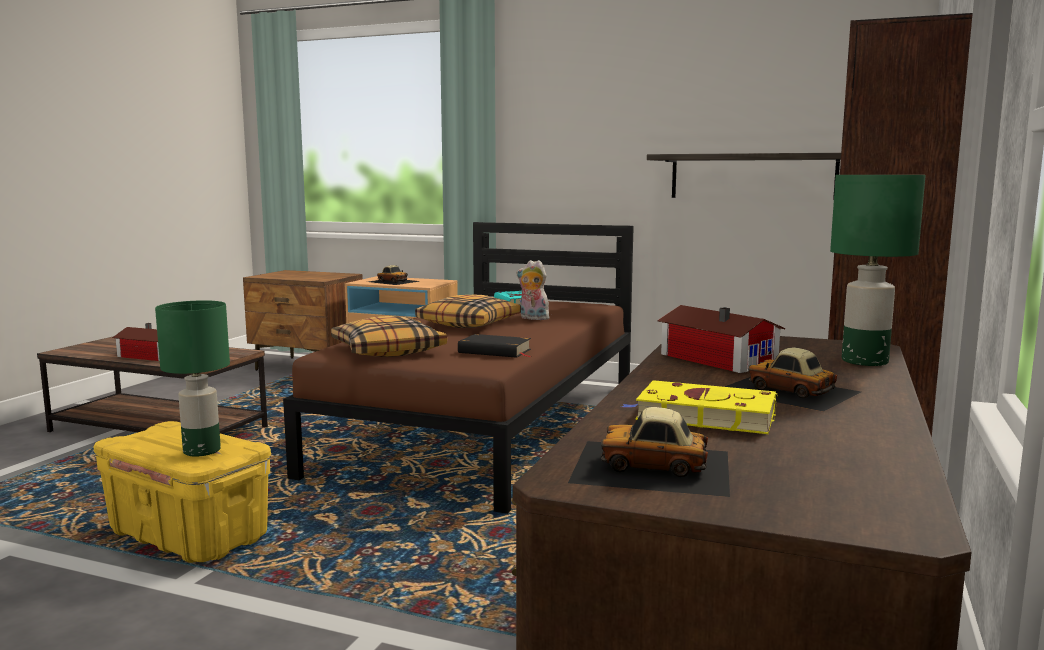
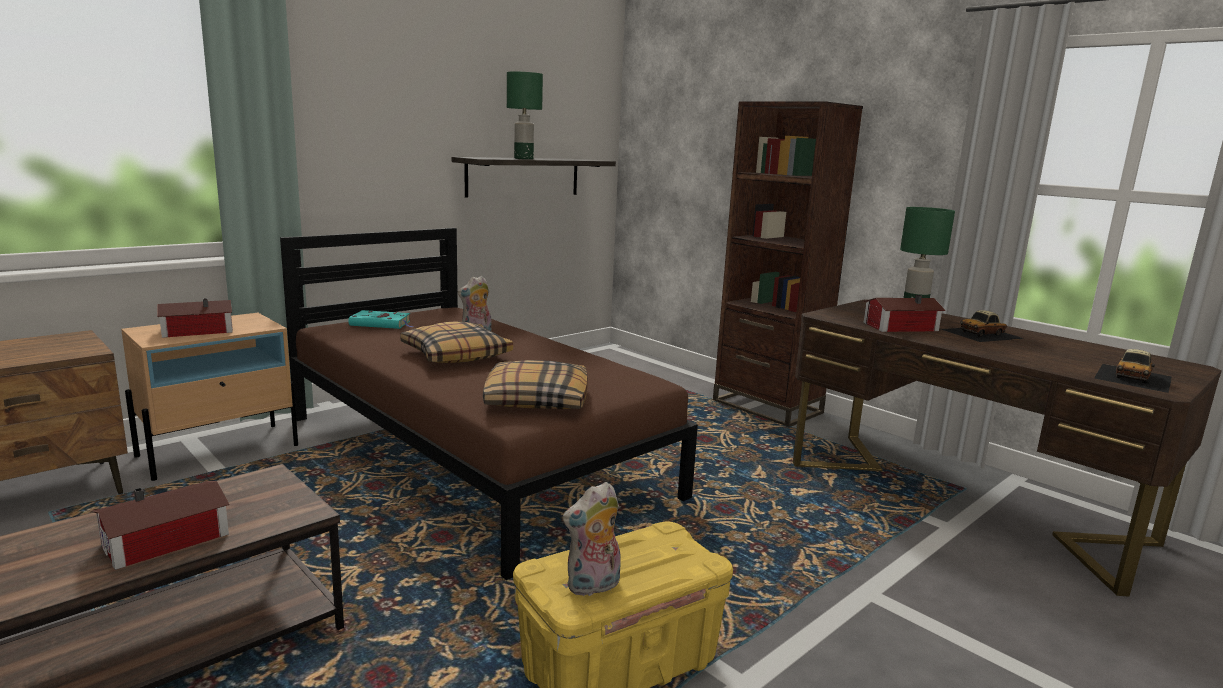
camera: 65 degrees left, 5 degrees up
(143, 439) = (593, 586): none -> plush toy
(202, 451) = (671, 554): green table lamp -> green table lamp (524, 159)
(393, 281) = (195, 330): toy car -> toy house
(495, 351) = (596, 370): black book -> none
(701, 416) = (1037, 354): yellow book -> none

